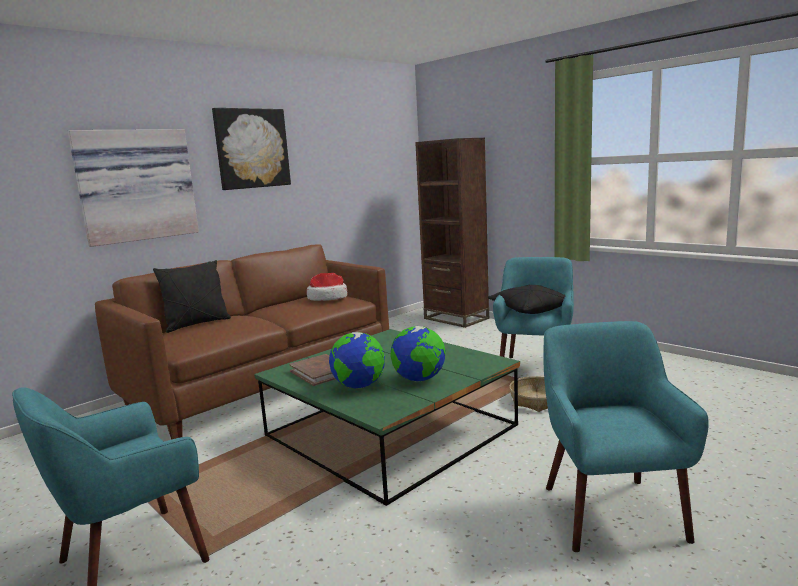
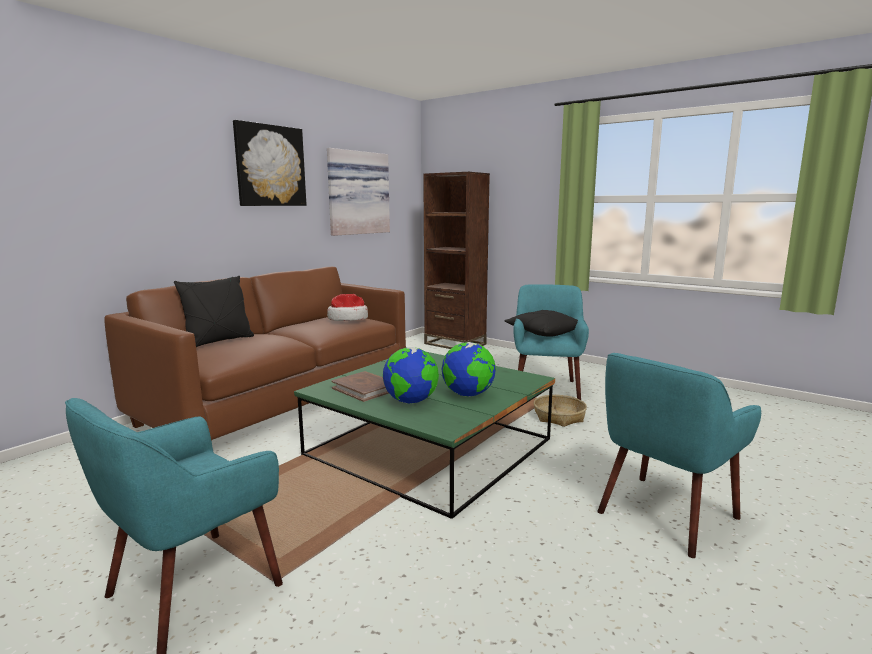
camera: 10 degrees left, 0 degrees up
(136, 185) = (152, 193): picture -> picture (357, 193)
(611, 511) = (664, 514): turquoise armchair -> turquoise armchair turned 120 degrees counterclockwise

